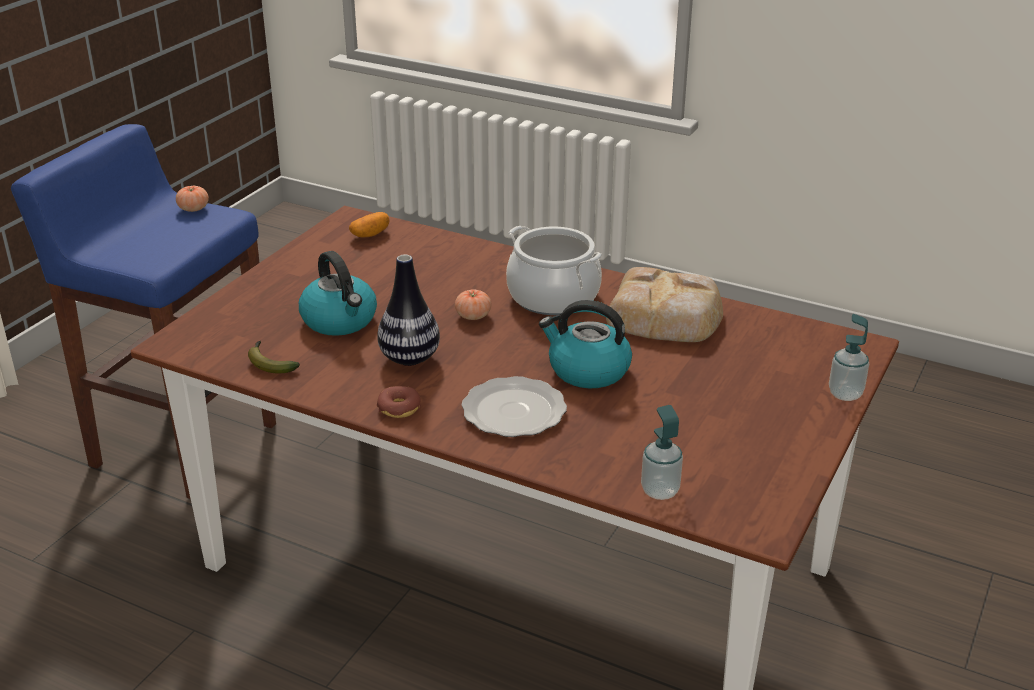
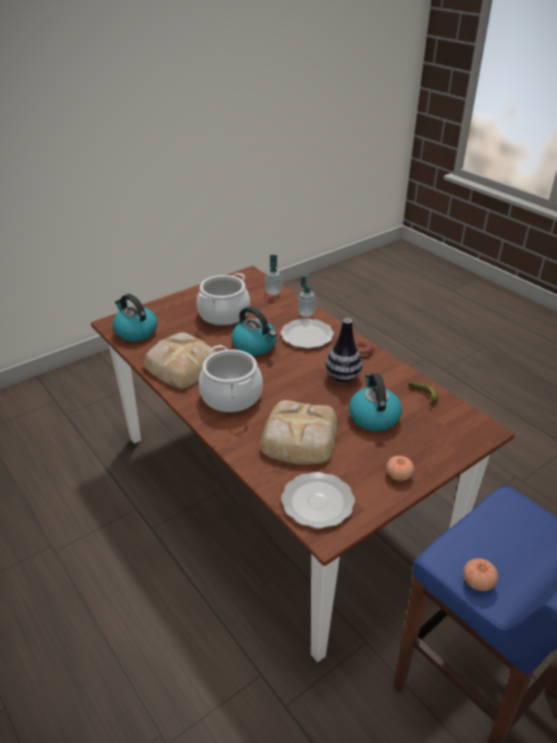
camera: 155 degrees left, 5 degrees up
(370, 234) = (318, 502): potato -> plate
(428, 277) = (298, 438): none -> bread
(473, 316) = (289, 396): tomato -> tomato (398, 475)
(700, 410) = (224, 314): none -> cooking pot
(803, 342) = (135, 331): none -> kettle
(845, 394) = (154, 305): soap dispenser -> soap dispenser (306, 313)

